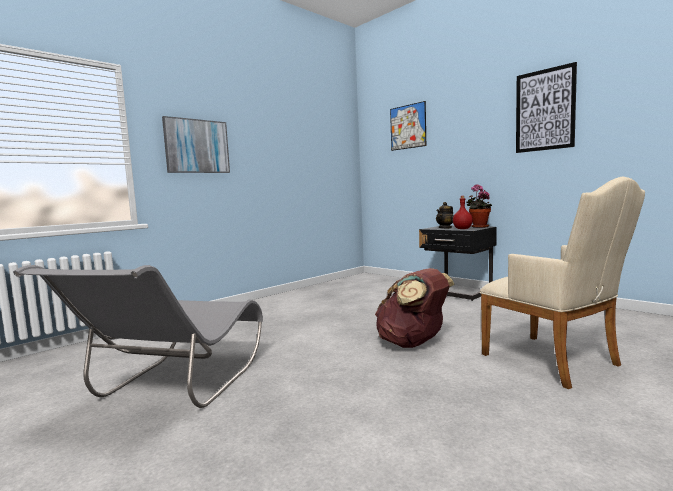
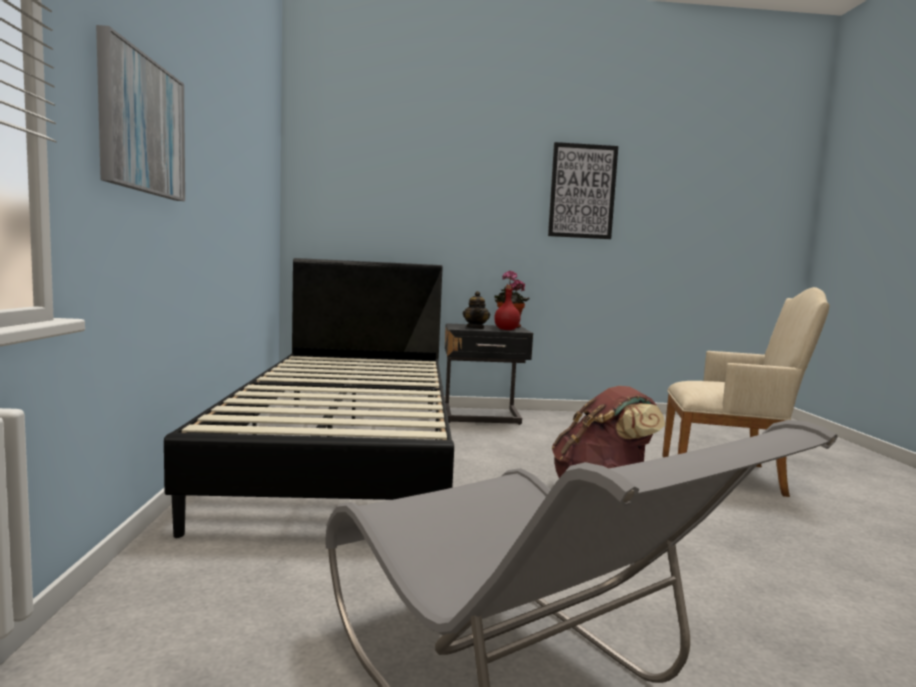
camera: 50 degrees left, 0 degrees up
(334, 298) = (346, 451): none -> black bed
(408, 126) = (387, 169): picture -> none

